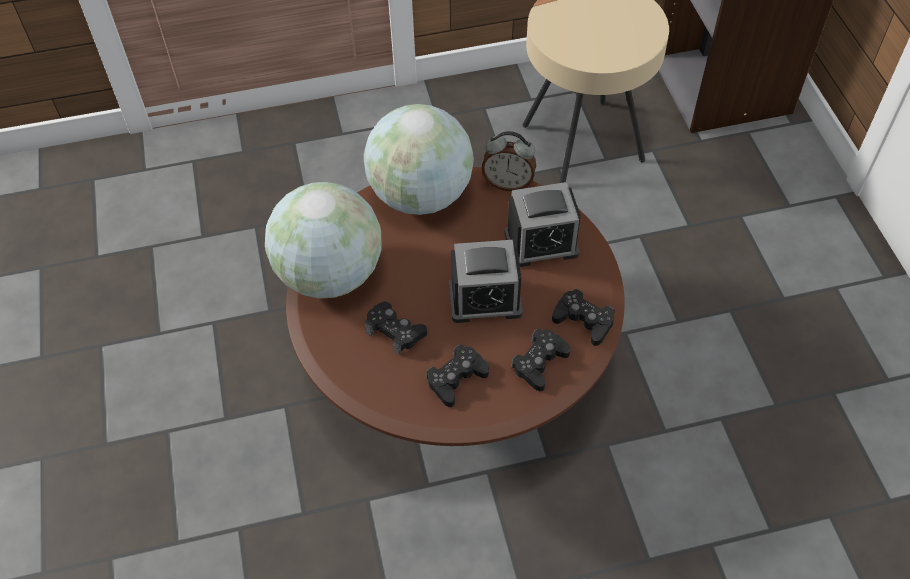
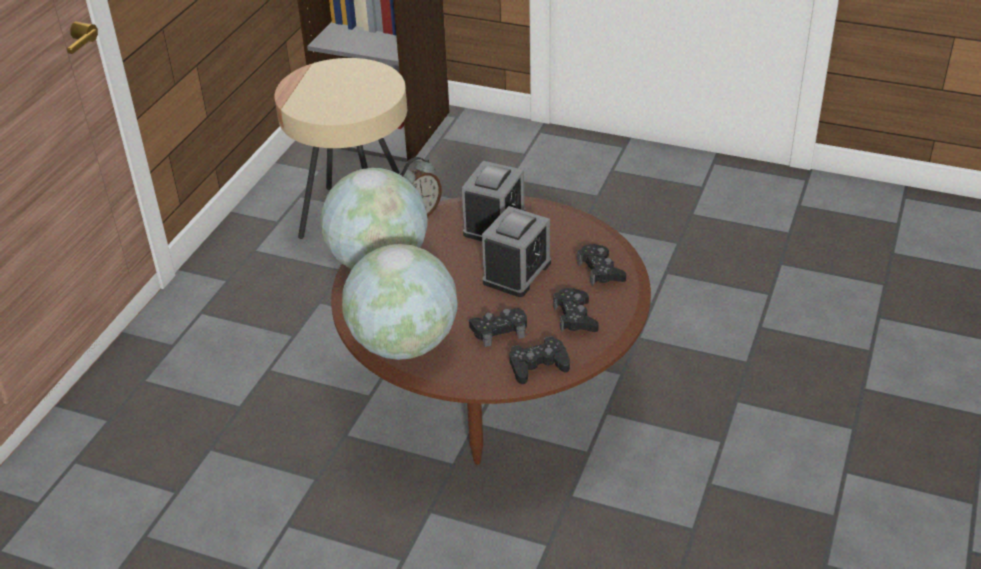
camera: 55 degrees left, 15 degrees down
(583, 321) = (584, 234): black game controller -> black game controller (538, 365)

